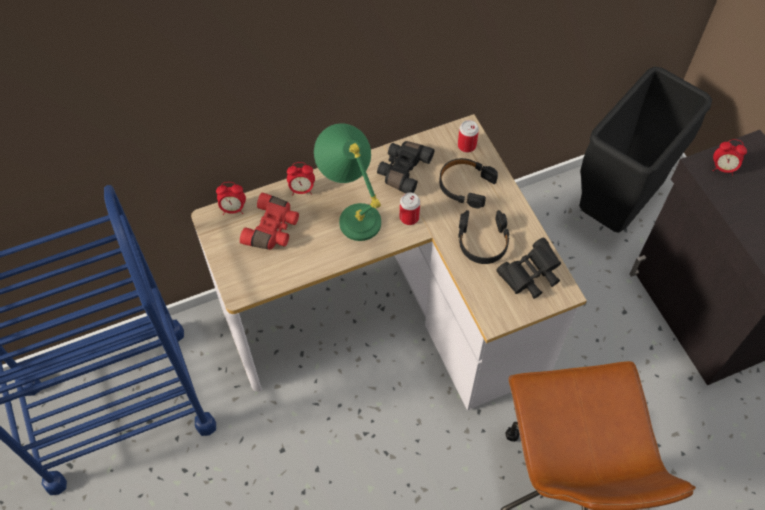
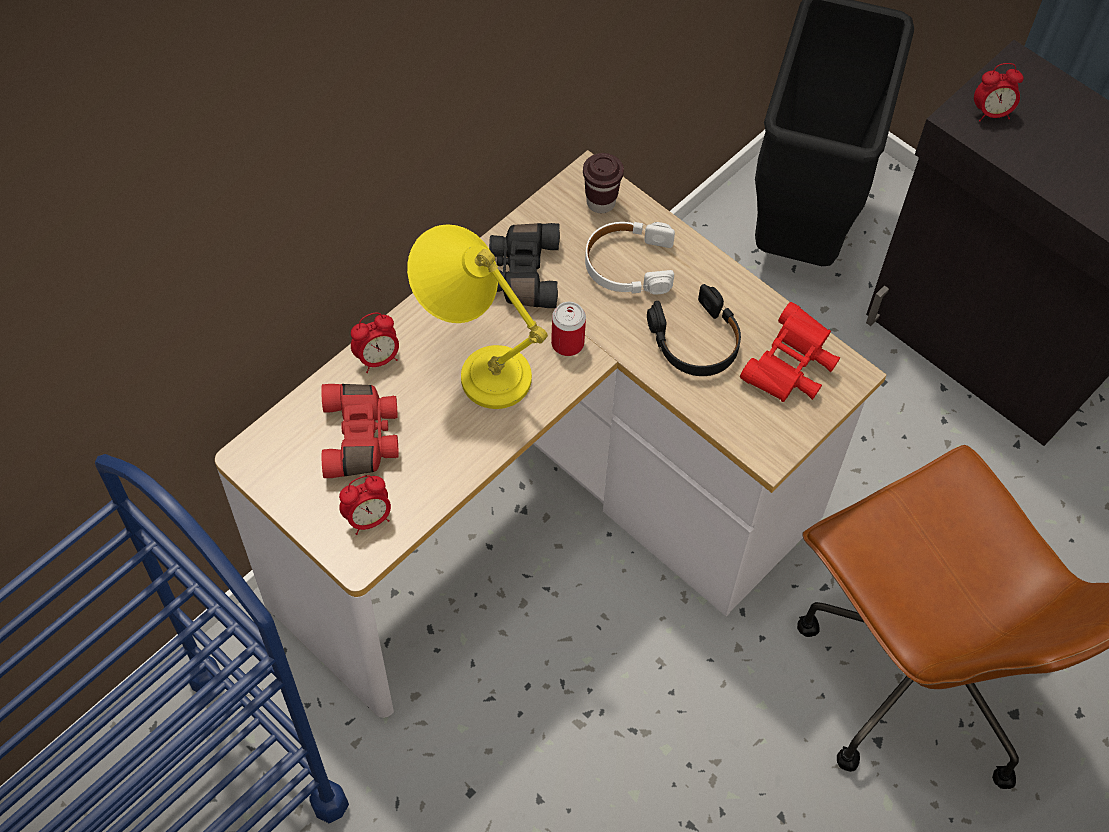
camera: 25 degrees left, 0 degrees up
(233, 209) = (281, 428): alarm clock -> alarm clock (368, 519)
(352, 211) = (474, 365): green table lamp -> yellow table lamp
(465, 185) = (628, 265): black headphones -> white headphones
(466, 145) = (601, 202): can -> brown cup
(530, 276) = (790, 368): black binoculars -> red binoculars

